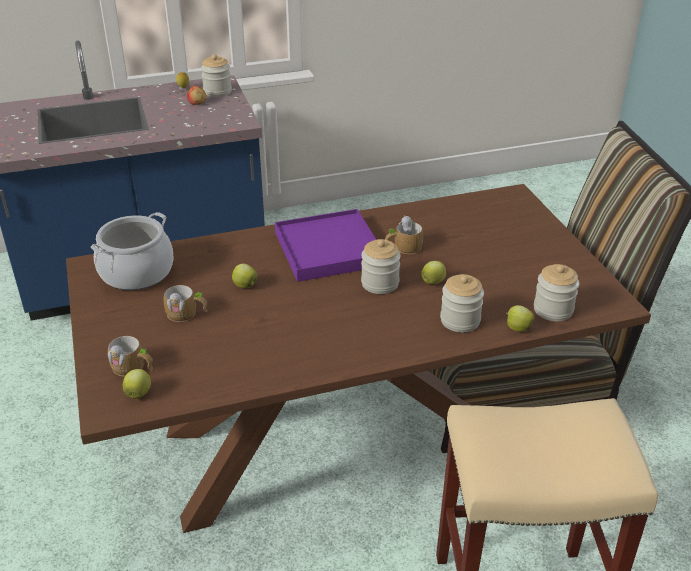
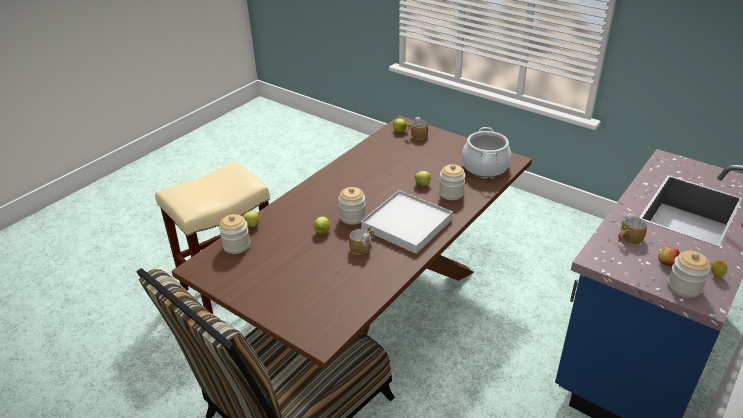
camera: 145 degrees right, 0 degrees up
(187, 314) = (428, 161): mug -> mug (628, 239)
(328, 249) = (407, 224): purple tray -> white tray
(460, 320) = (288, 216): jar -> jar (451, 193)

